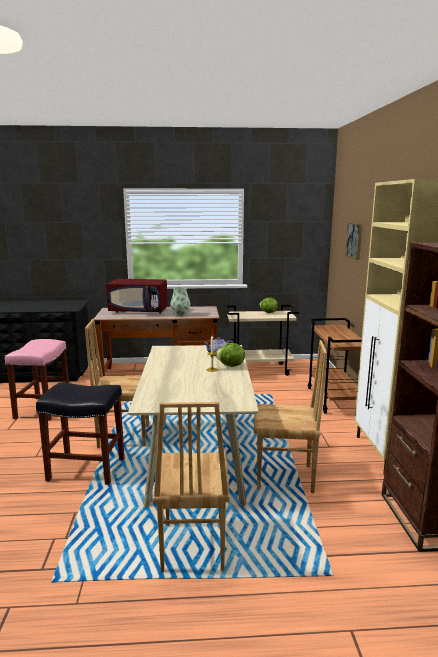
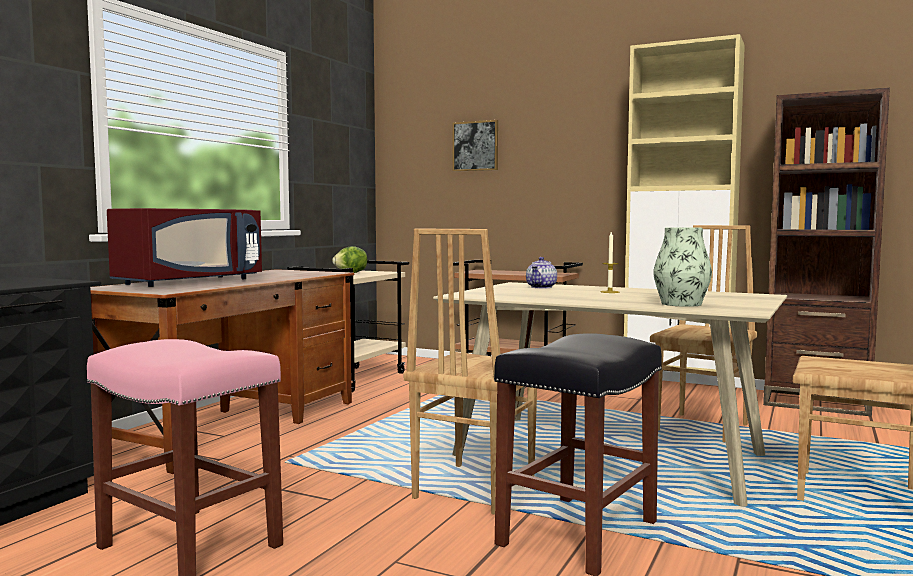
camera: 60 degrees left, 10 degrees down
(180, 315) = (286, 276): vase -> vase (681, 304)
(230, 366) = (602, 288): lettuce -> none

